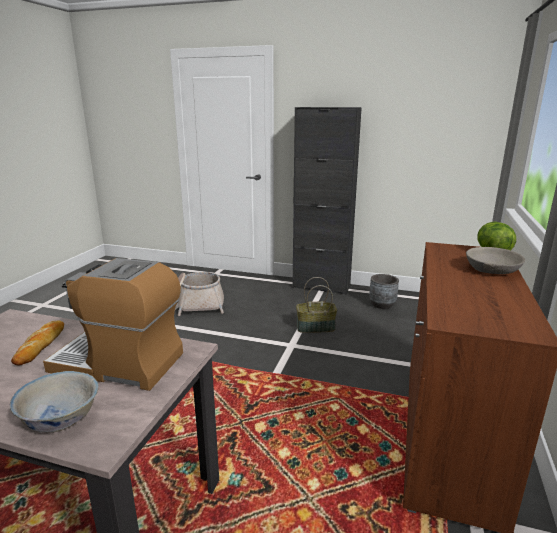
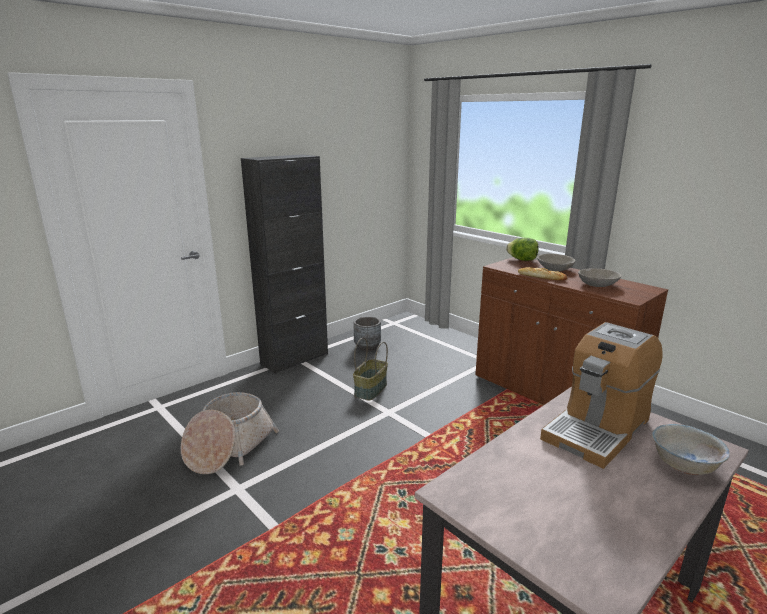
camera: 60 degrees left, 0 degrees up
(41, 345) = (541, 469): bread -> bread (541, 277)
(474, 297) = (598, 284): none -> grey bowl

